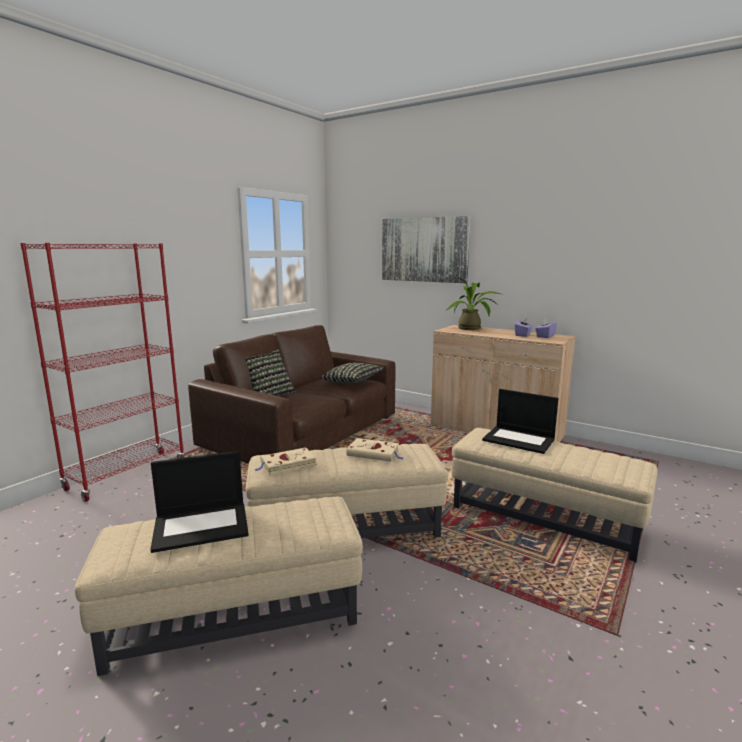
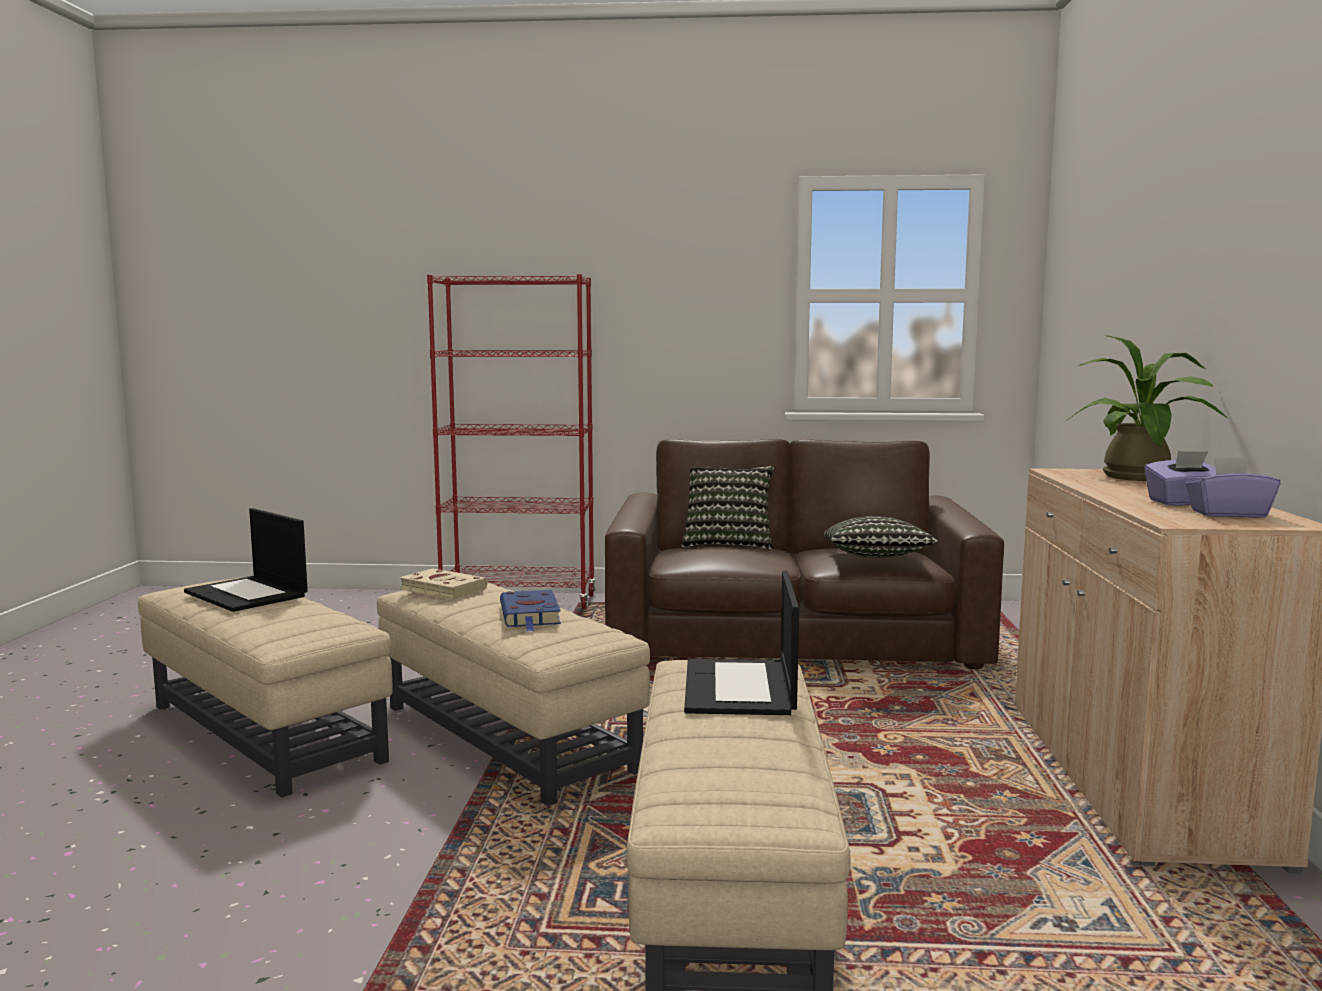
camera: 60 degrees right, 5 degrees down
(374, 453) = (530, 615): beige book -> blue book
(424, 249) = (1141, 273): picture -> none

